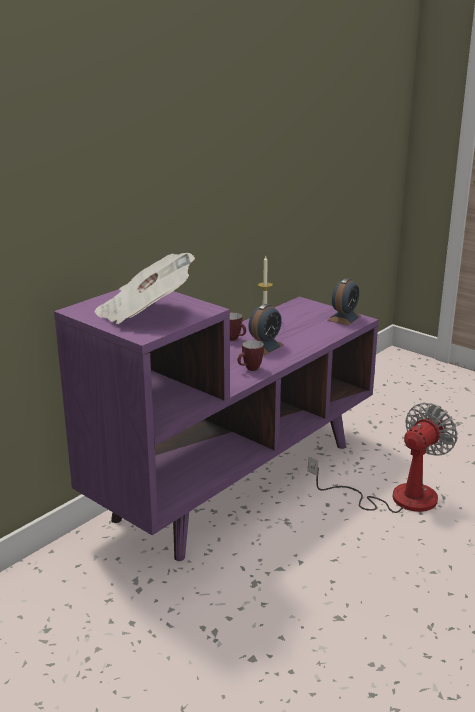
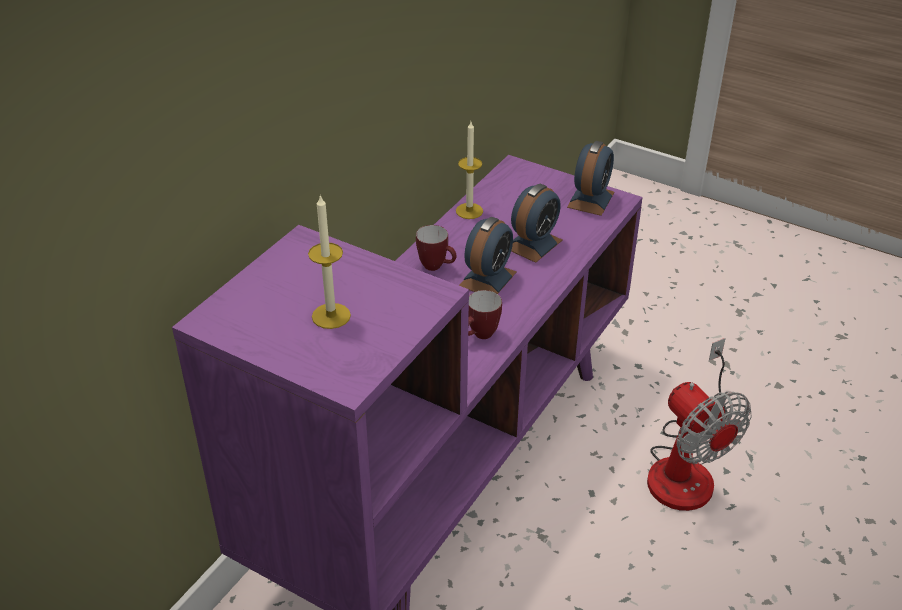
camera: 10 degrees left, 15 degrees up
(144, 313) = (331, 316): newspaper -> candle
(299, 334) = (533, 244): none -> alarm clock
(397, 498) = (686, 467): fan -> fan turned 120 degrees clockwise

